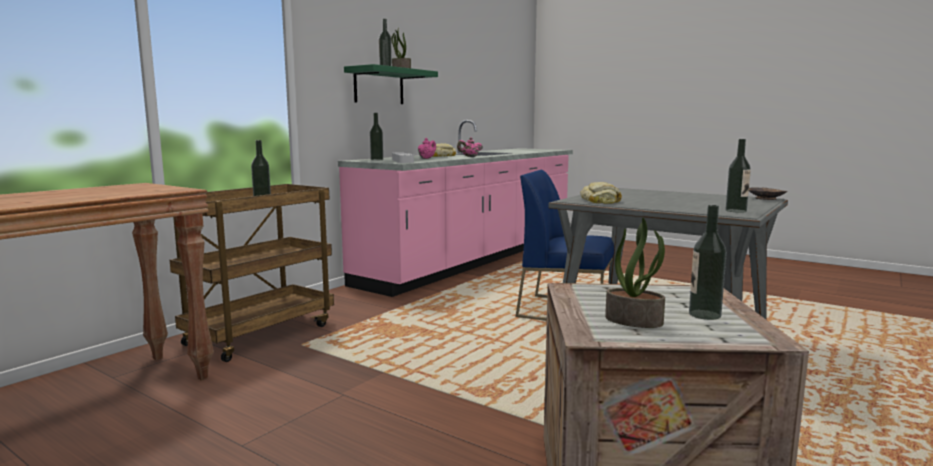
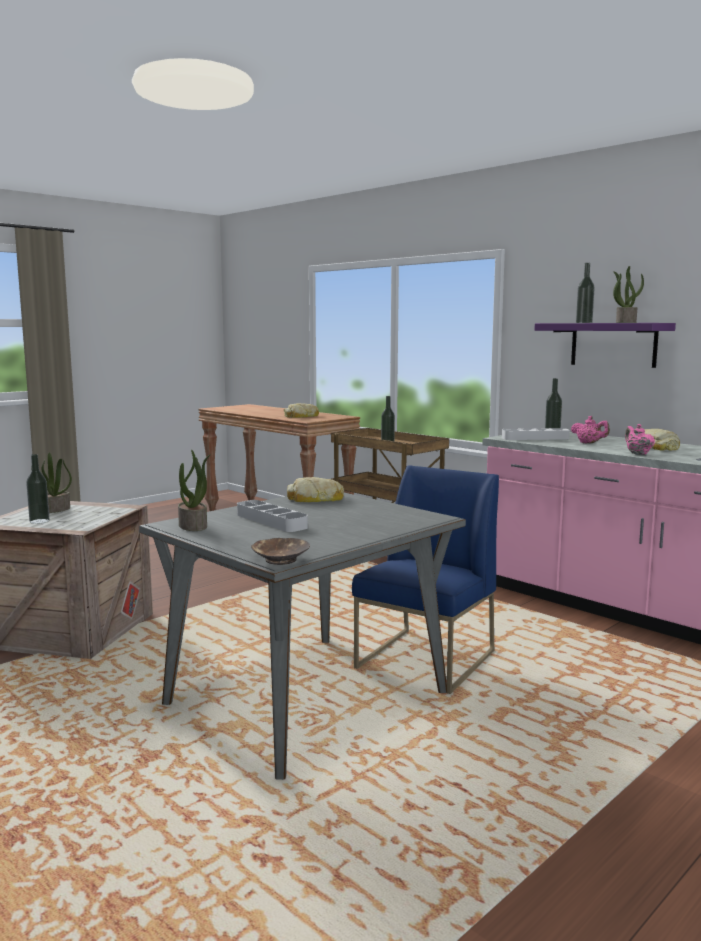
camera: 100 degrees right, 0 degrees up
(112, 192) = (301, 416): none -> bread
(379, 86) = (613, 344): green shelf -> purple shelf
(686, 203) = (271, 521): none -> grey tray
(736, 211) = (193, 526): bottle -> potted plant

